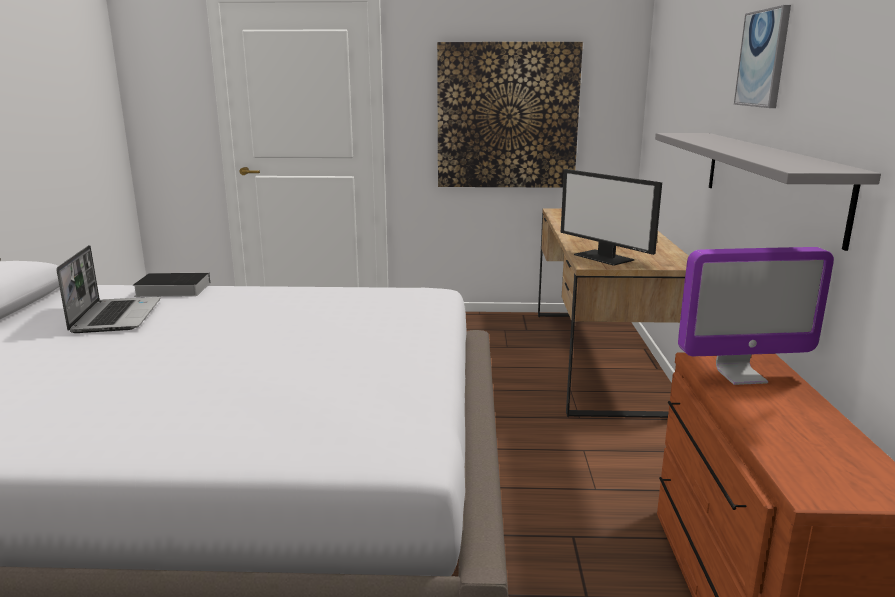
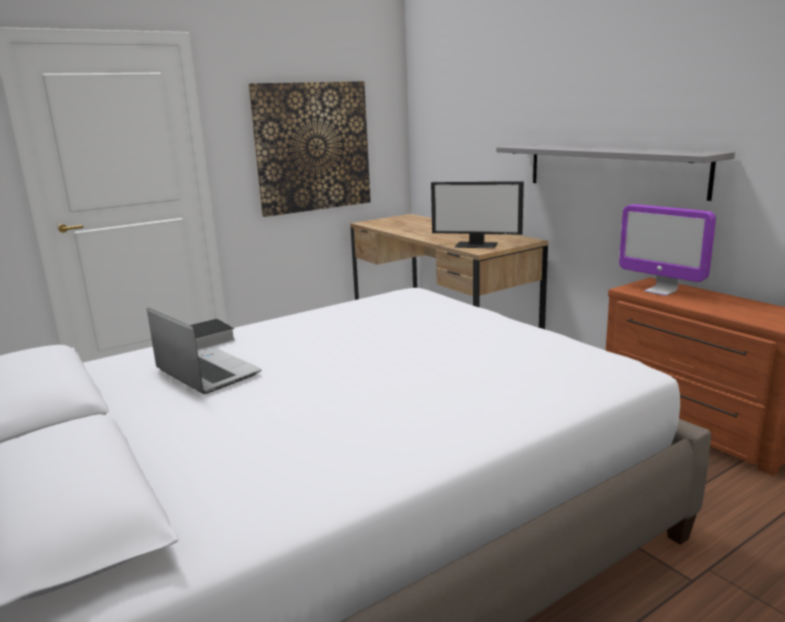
camera: 35 degrees left, 0 degrees up
(740, 376) = (660, 291): monitor -> monitor turned 90 degrees clockwise
(763, 58) = (588, 90): picture -> none

